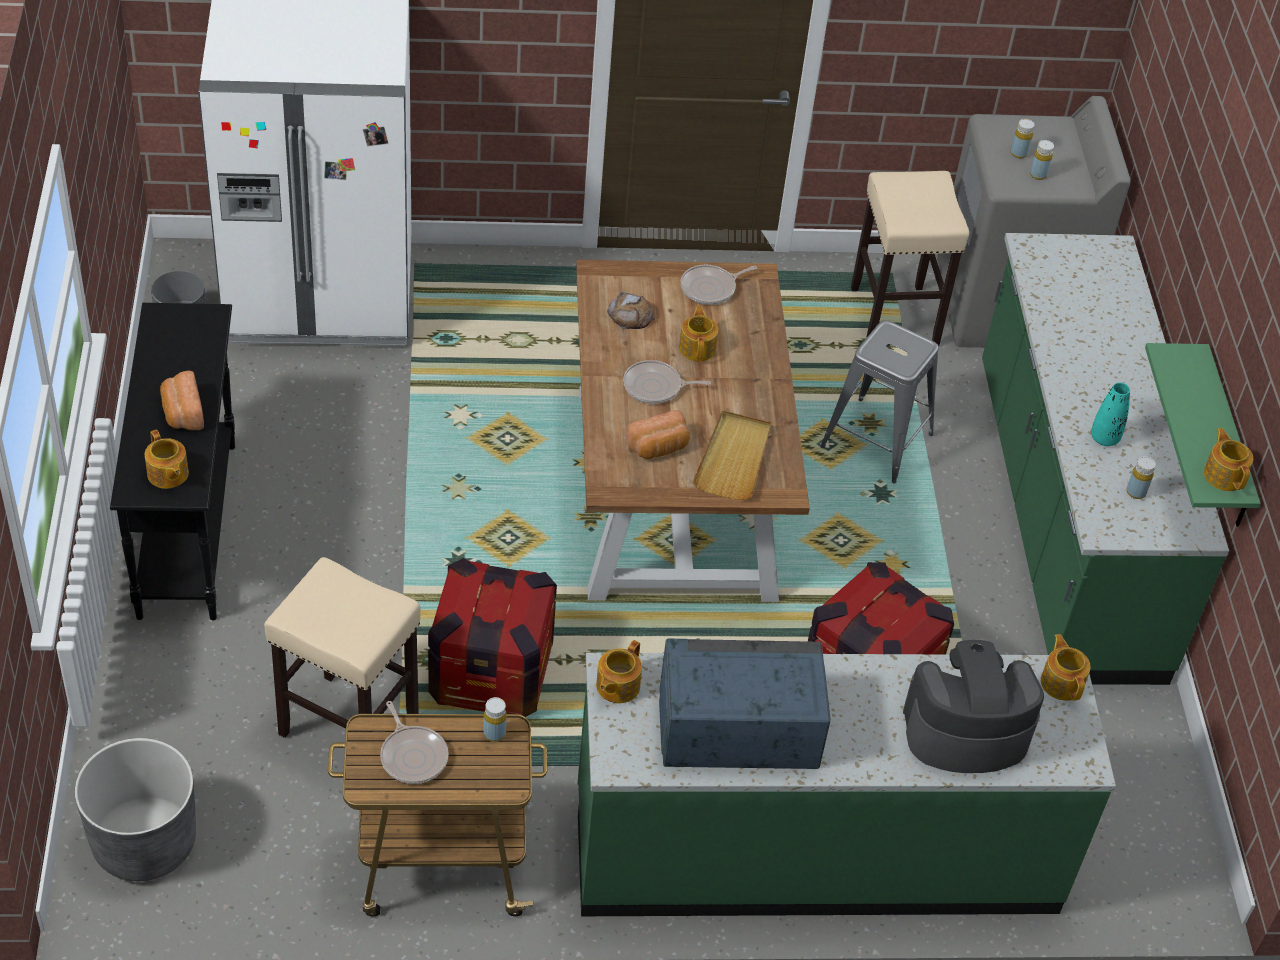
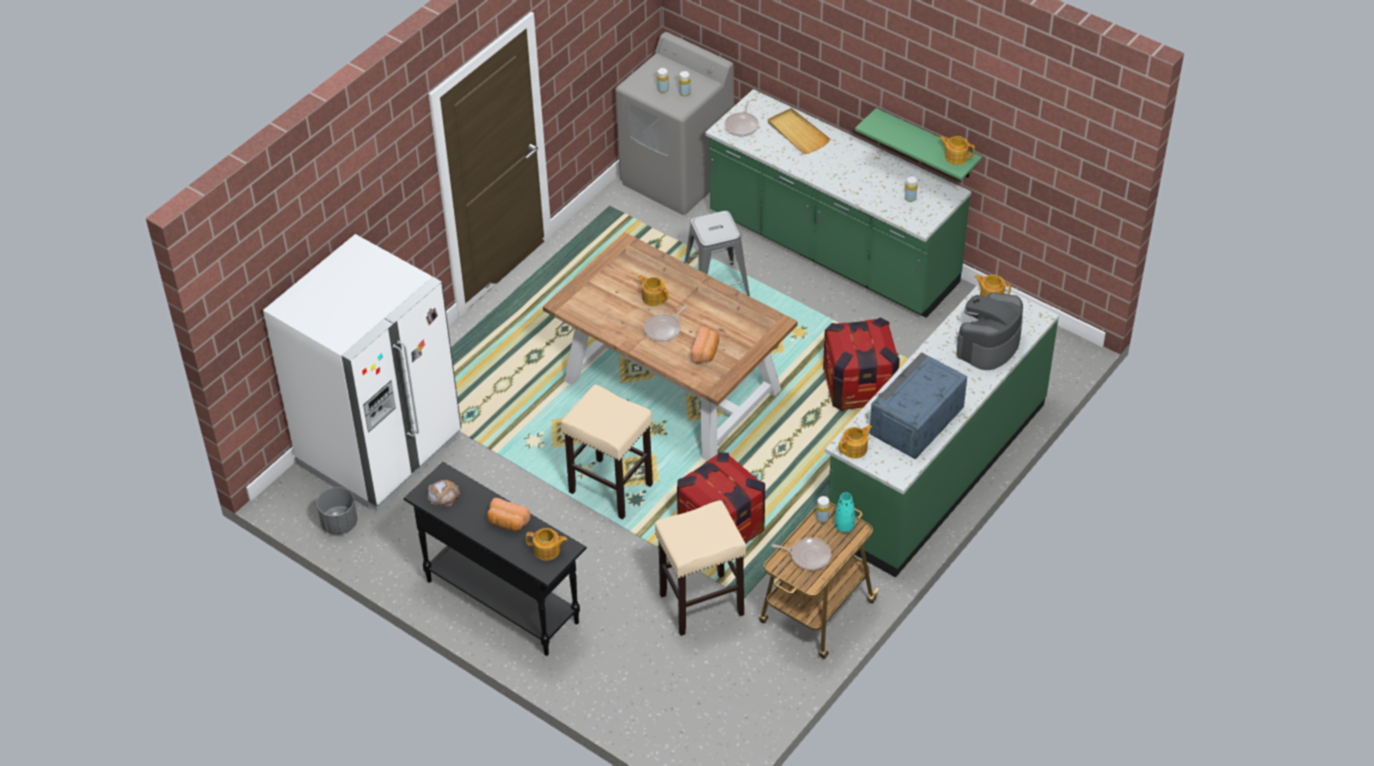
camera: 45 degrees left, 0 degrees up
(144, 843) = (700, 726): grey planter -> none
(616, 686) = (855, 448): teapot -> teapot turned 105 degrees counterclockwise
(630, 315) = (605, 309): bread -> bread (443, 495)
(711, 288) = (617, 267): frying pan -> frying pan (742, 125)
(733, 458) = (740, 329): beige tray -> beige tray (797, 133)
(893, 316) = (639, 225): beige stool -> beige stool (609, 488)
(1104, 438) = (869, 187): turquoise vase -> turquoise vase (844, 526)

